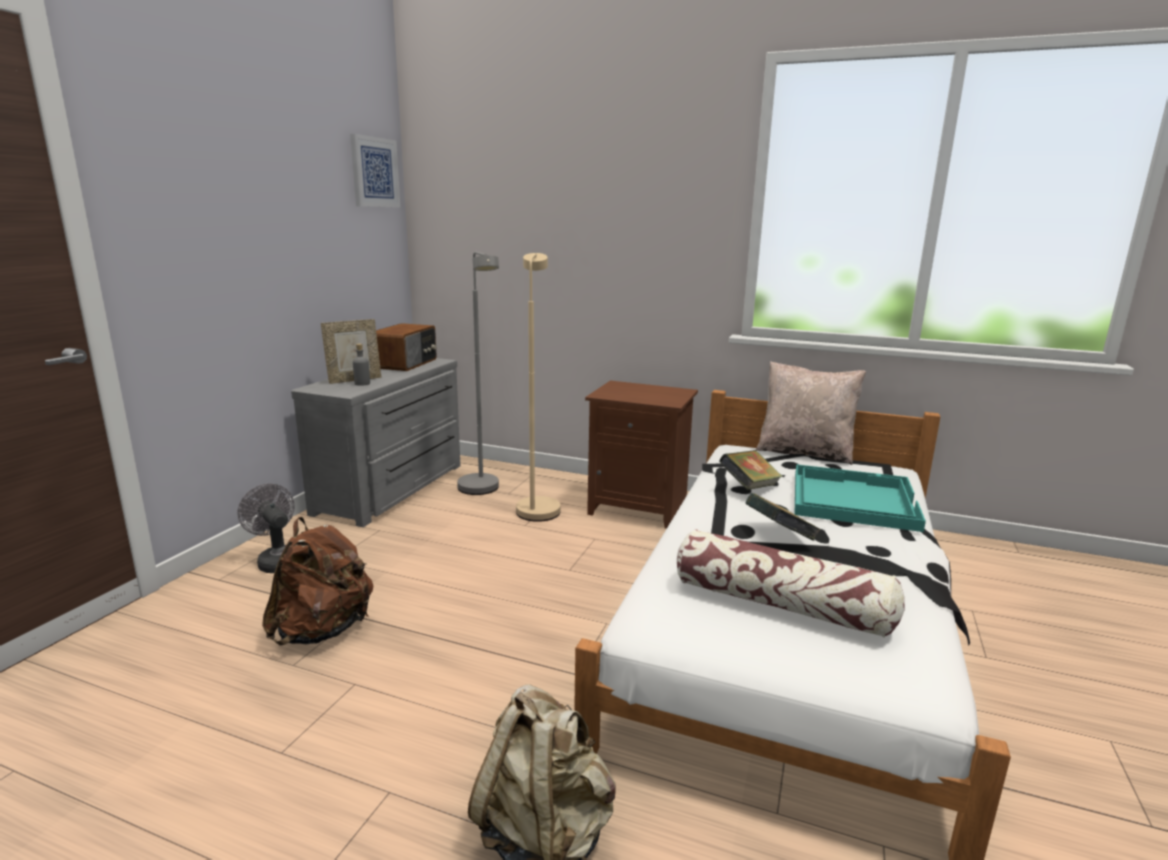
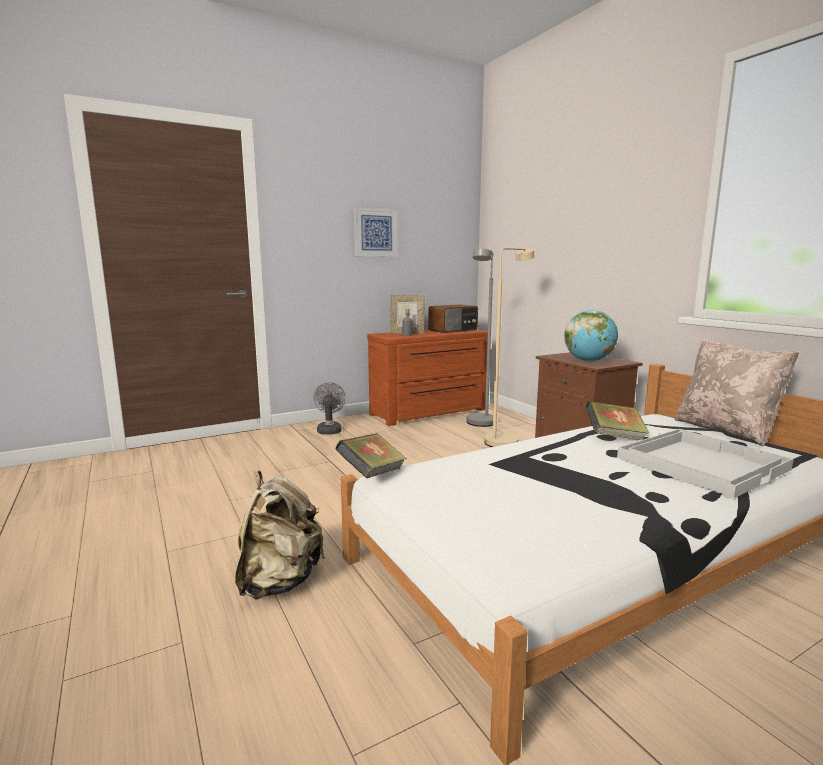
camera: 40 degrees right, 5 degrees down
(323, 630) = (308, 462): brown backpack -> none
(374, 172) = (453, 204): picture -> picture (375, 232)
(394, 489) = (430, 413): grey dresser -> brown dresser
(651, 396) = (588, 361): none -> globe
(779, 536) = (578, 466): book -> book (372, 474)
(781, 604) = (496, 496): pillow -> none
(851, 499) = (701, 463): turquoise tray -> white tray

